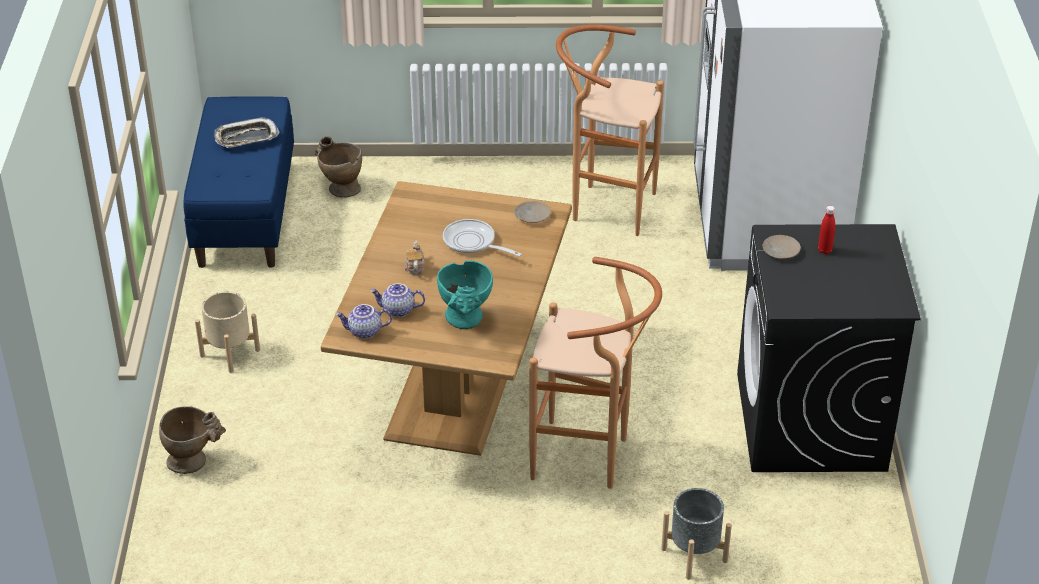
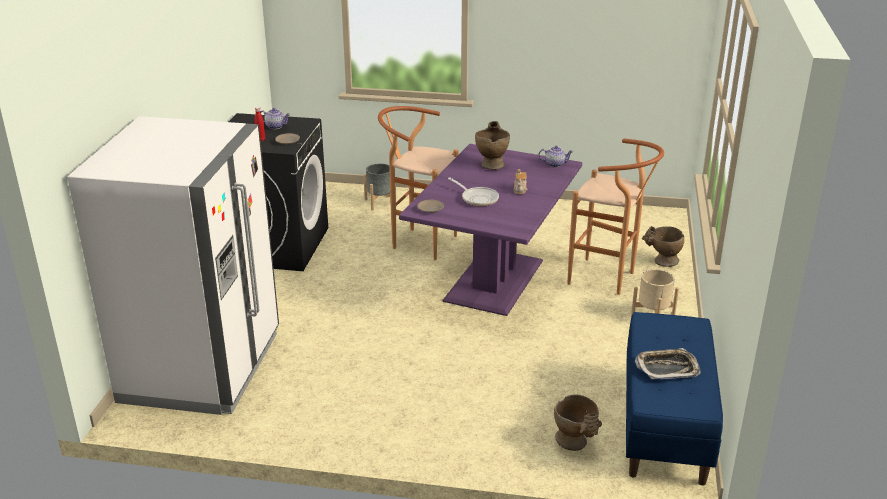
camera: 170 degrees left, 10 degrees down
(398, 310) = (533, 171): teapot -> teapot (275, 126)
(455, 391) = (492, 280): brown dining table -> purple dining table
(466, 321) = (491, 164): turquoise vase -> beige vase
(605, 207) = (331, 396): brown stool -> brown stool (608, 279)

